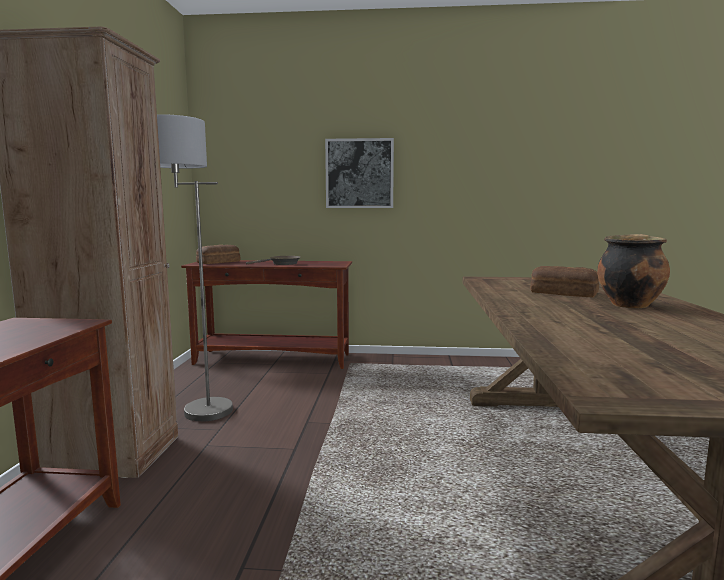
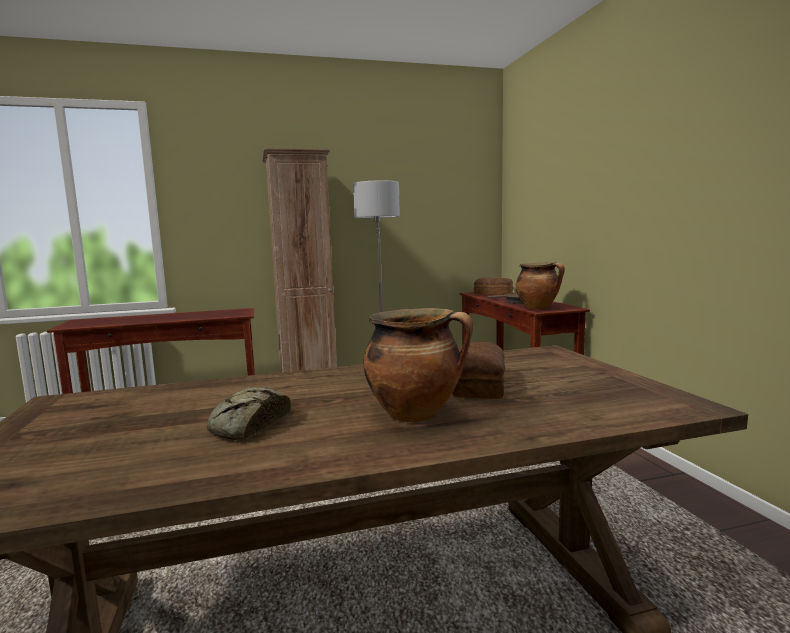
camera: 70 degrees right, 0 degrees up
(326, 264) = (538, 308): none -> cooking pot
(359, 173) = (603, 202): picture -> none
(666, 331) = (248, 425): none -> bread

